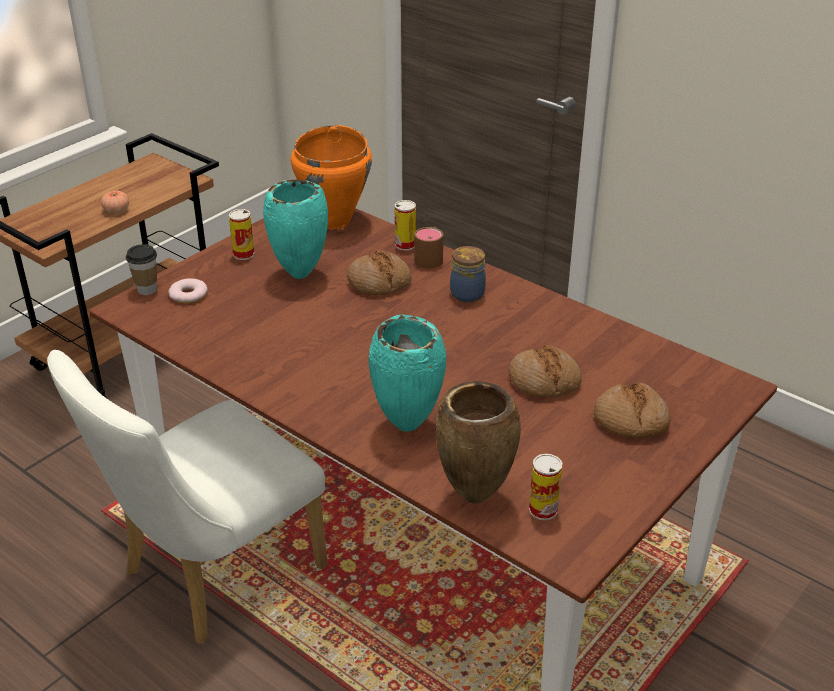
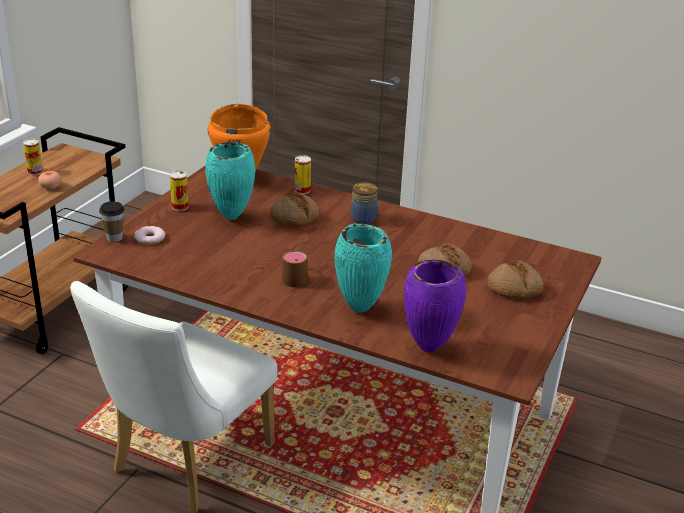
camera: 15 degrees left, 5 degrees down
(430, 257) = (325, 197): brown mug -> brown mug (295, 277)
(474, 498) = (428, 349): brown vase -> purple vase
(543, 510) = (479, 350): can -> can (35, 171)

